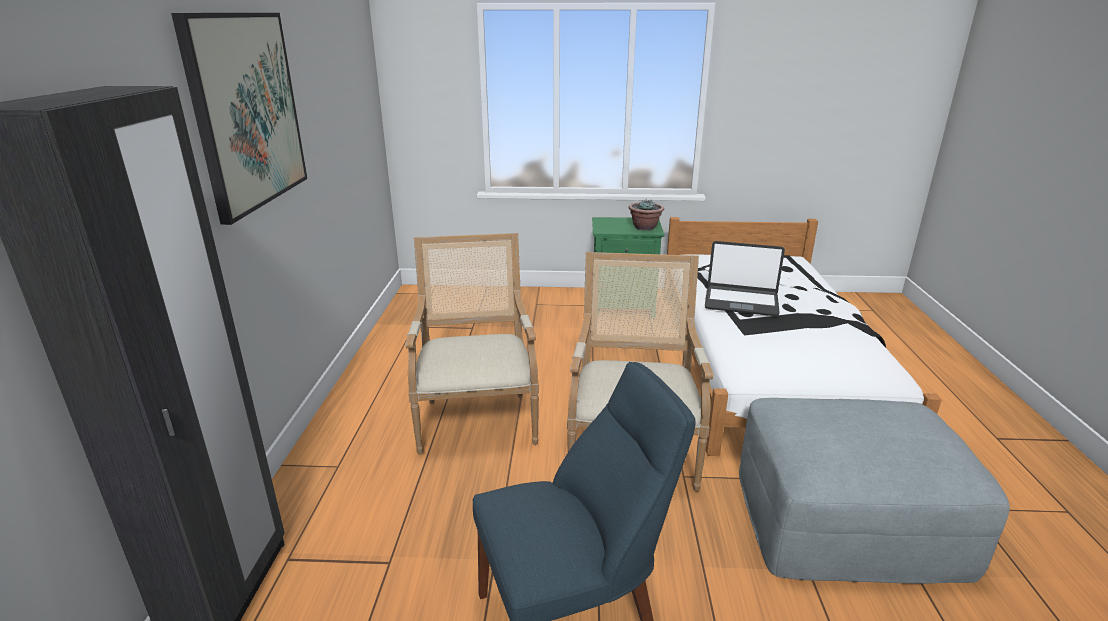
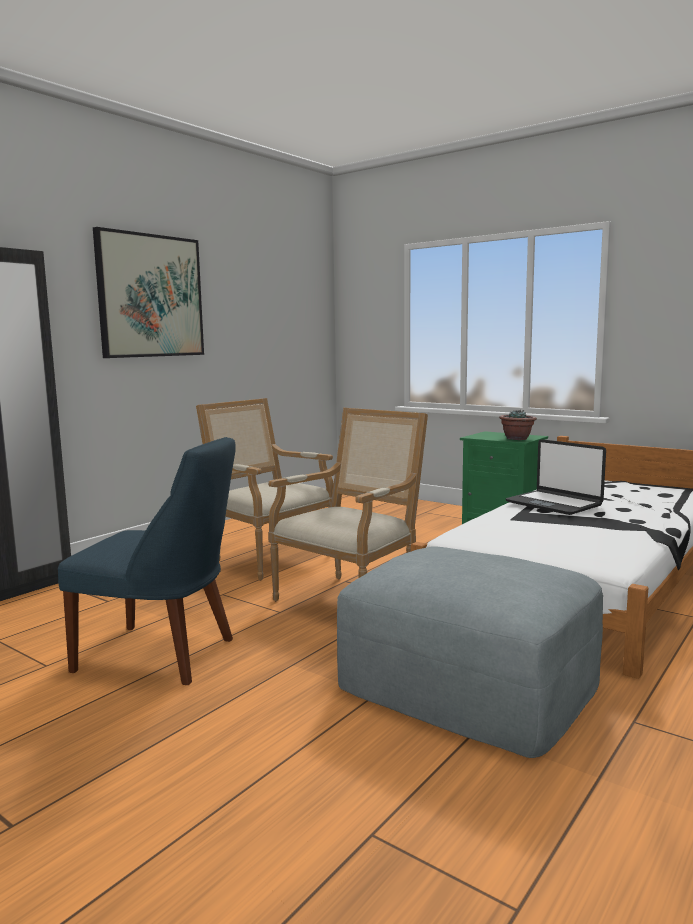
camera: 35 degrees right, 15 degrees down
(477, 419) = (268, 558): armchair -> armchair turned 75 degrees counterclockwise

